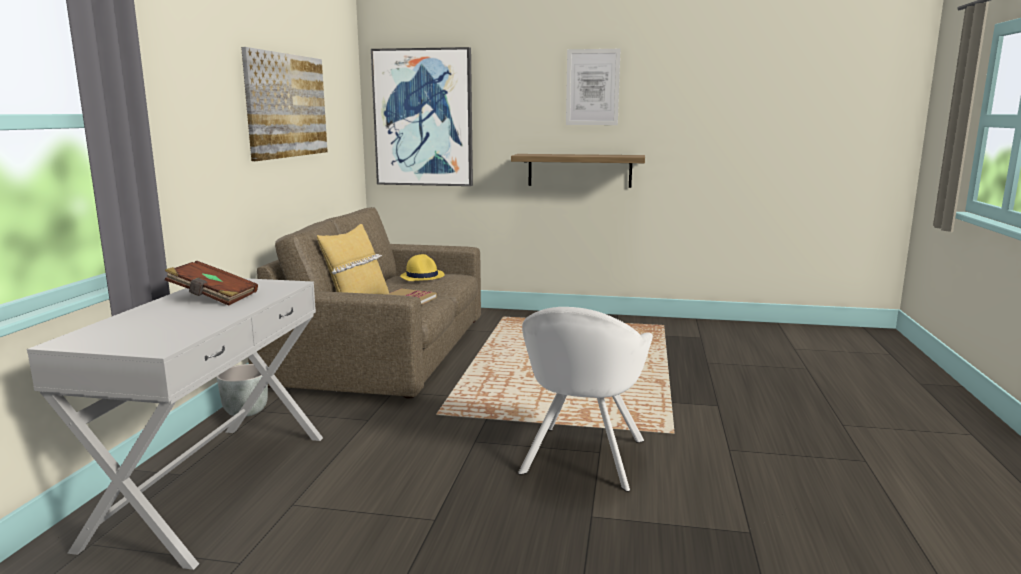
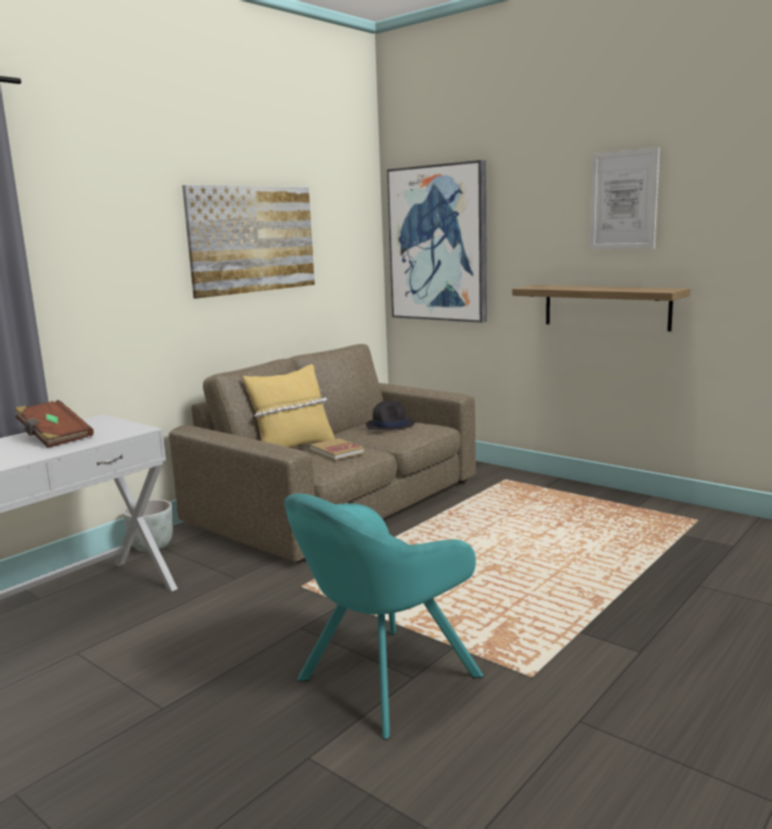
camera: 30 degrees right, 0 degrees up
(422, 276) = (390, 425): yellow hat -> black hat
(581, 460) = (382, 681): white armchair -> turquoise armchair

